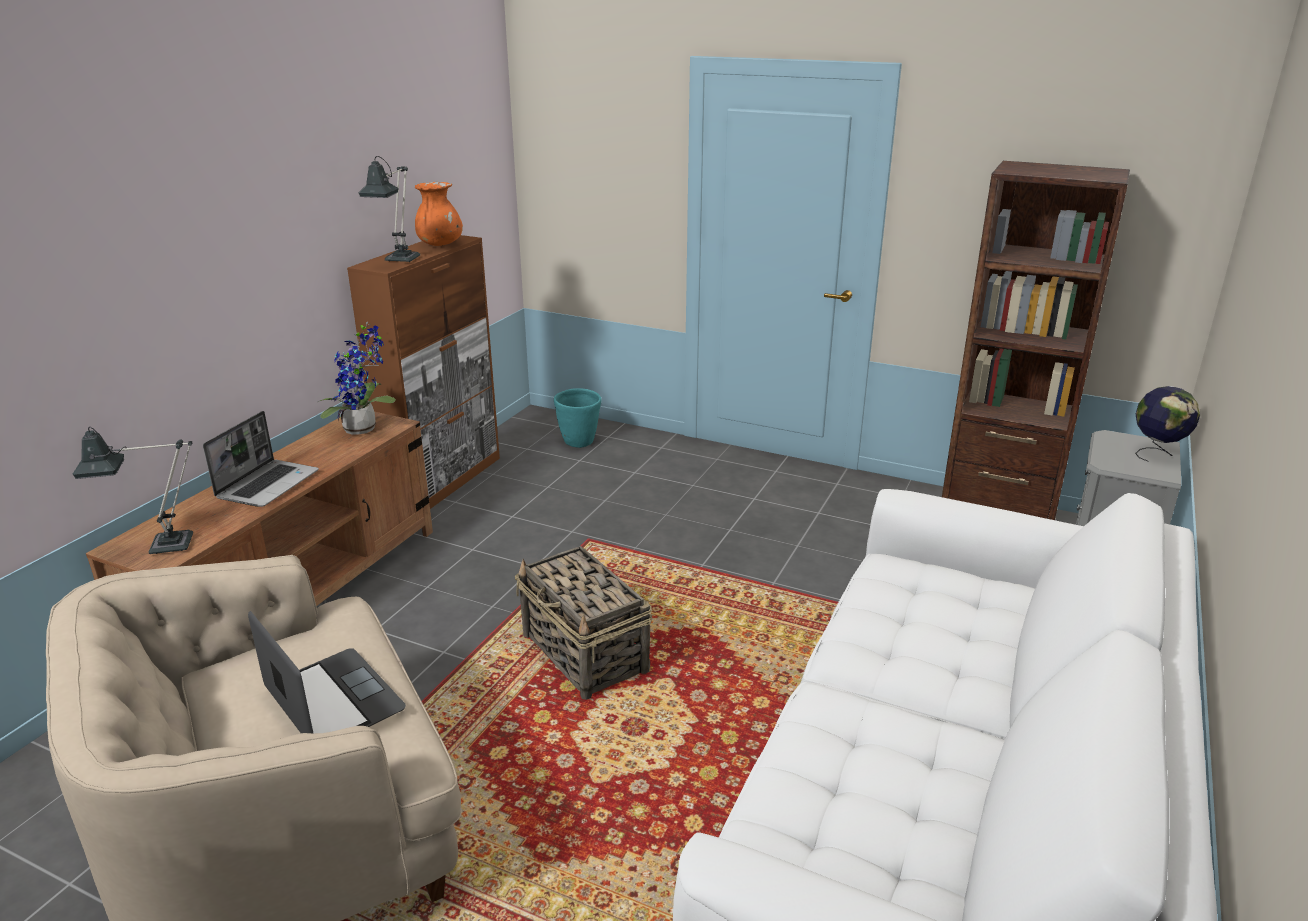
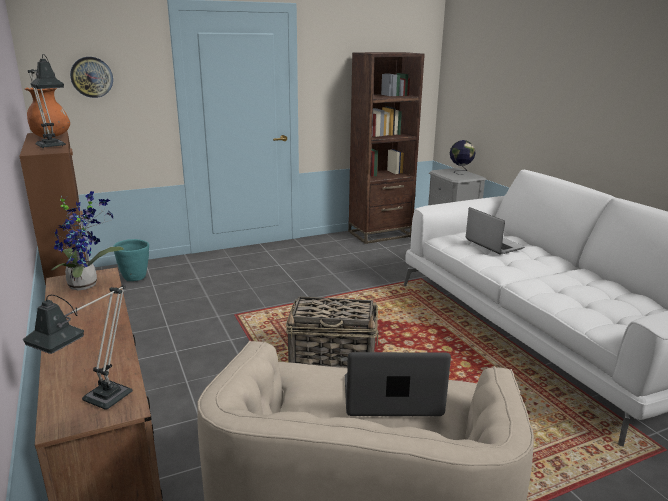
camera: 50 degrees left, 5 degrees down
(268, 484) = (92, 336): laptop -> laptop (493, 244)
(586, 162) = (91, 77): none -> wall clock

